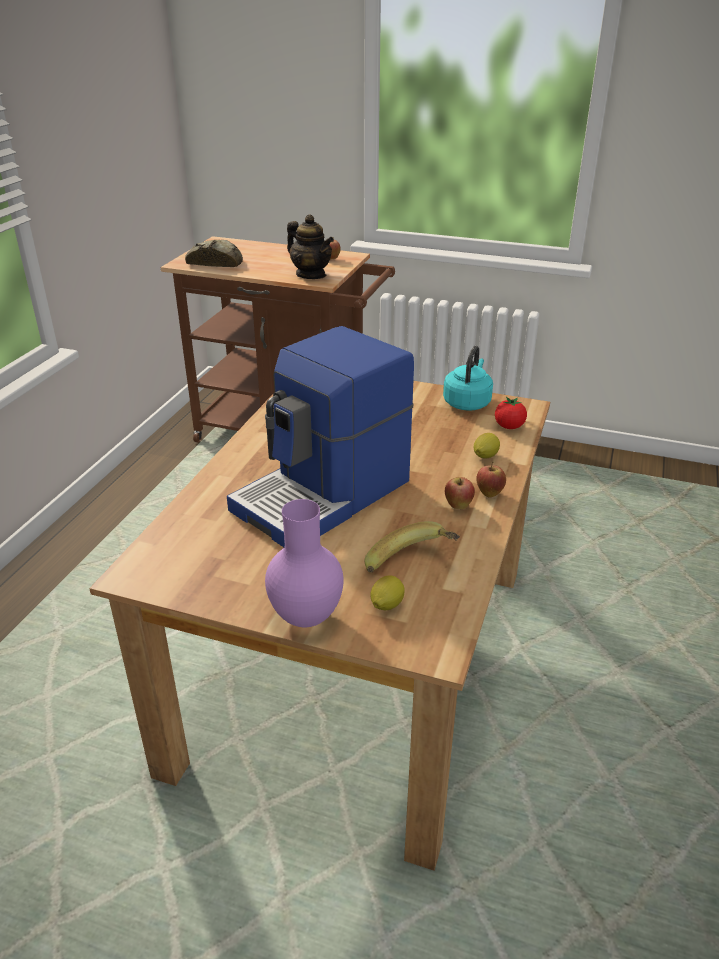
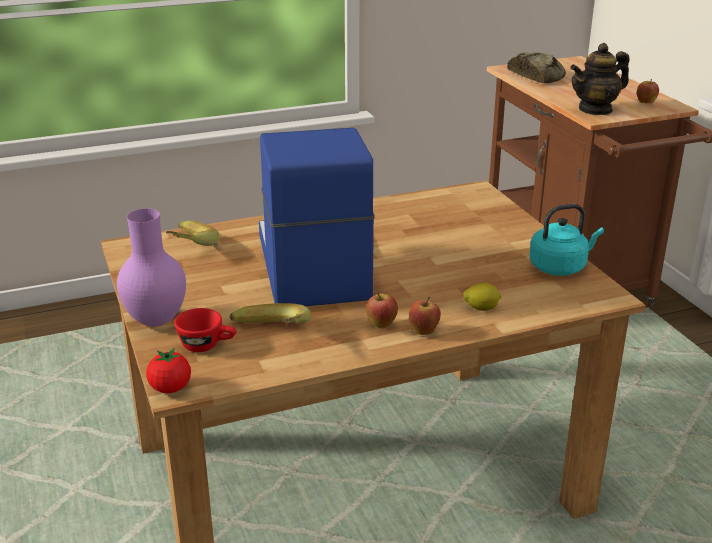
camera: 50 degrees right, 5 degrees down
(193, 542) = (187, 248): none -> banana
(311, 275) = (595, 109): teapot -> teapot turned 60 degrees clockwise
(324, 496) = (310, 267): coffee machine -> coffee machine turned 75 degrees clockwise
(386, 605) = (207, 345): lemon -> red cup
(509, 426) = (554, 301): tomato -> tomato (170, 388)

